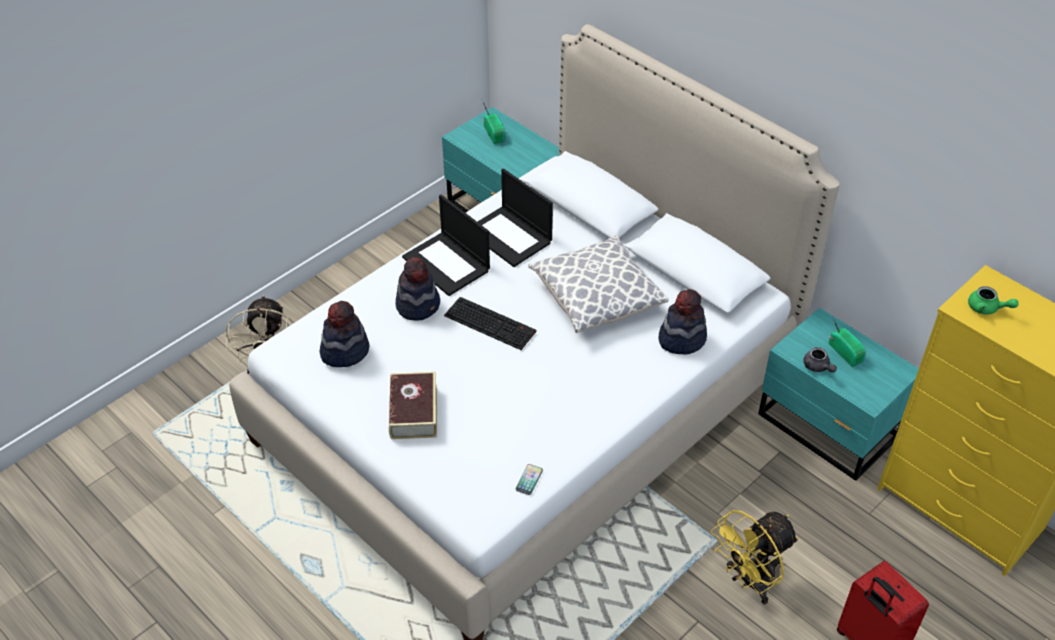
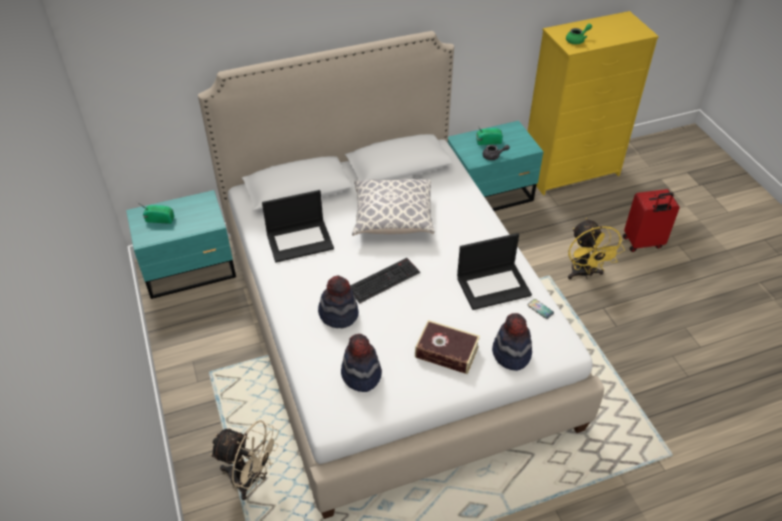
camera: 65 degrees left, 0 degrees up
(447, 264) = (304, 284): laptop -> laptop (494, 285)
(681, 338) = (454, 194): hat -> hat (511, 354)

